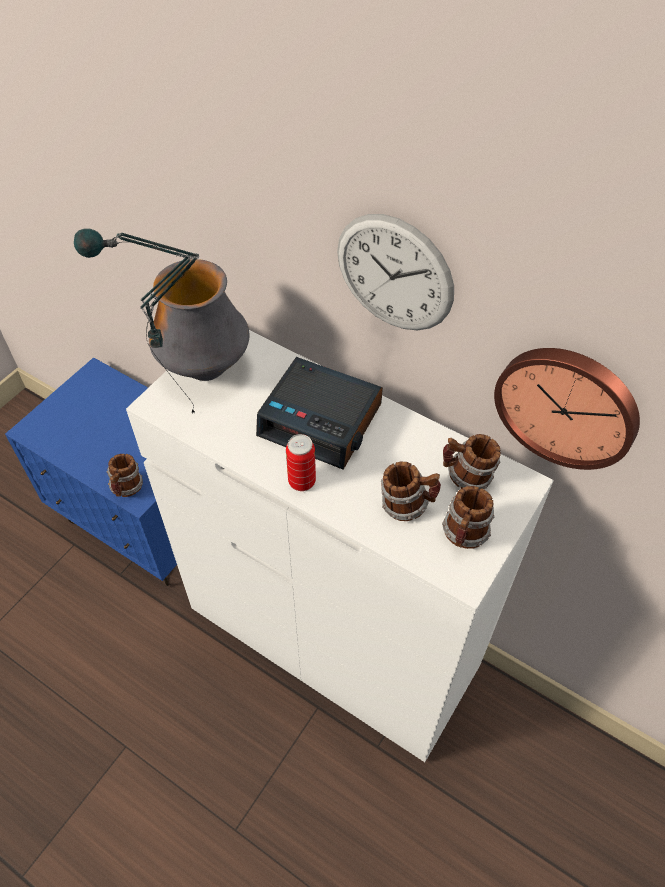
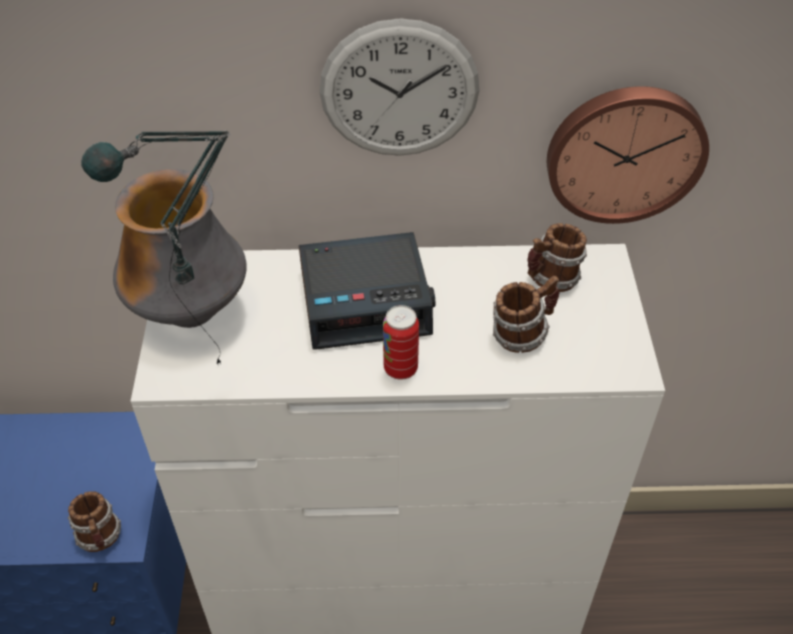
camera: 35 degrees left, 5 degrees down
(464, 535) = (596, 332): mug -> none

